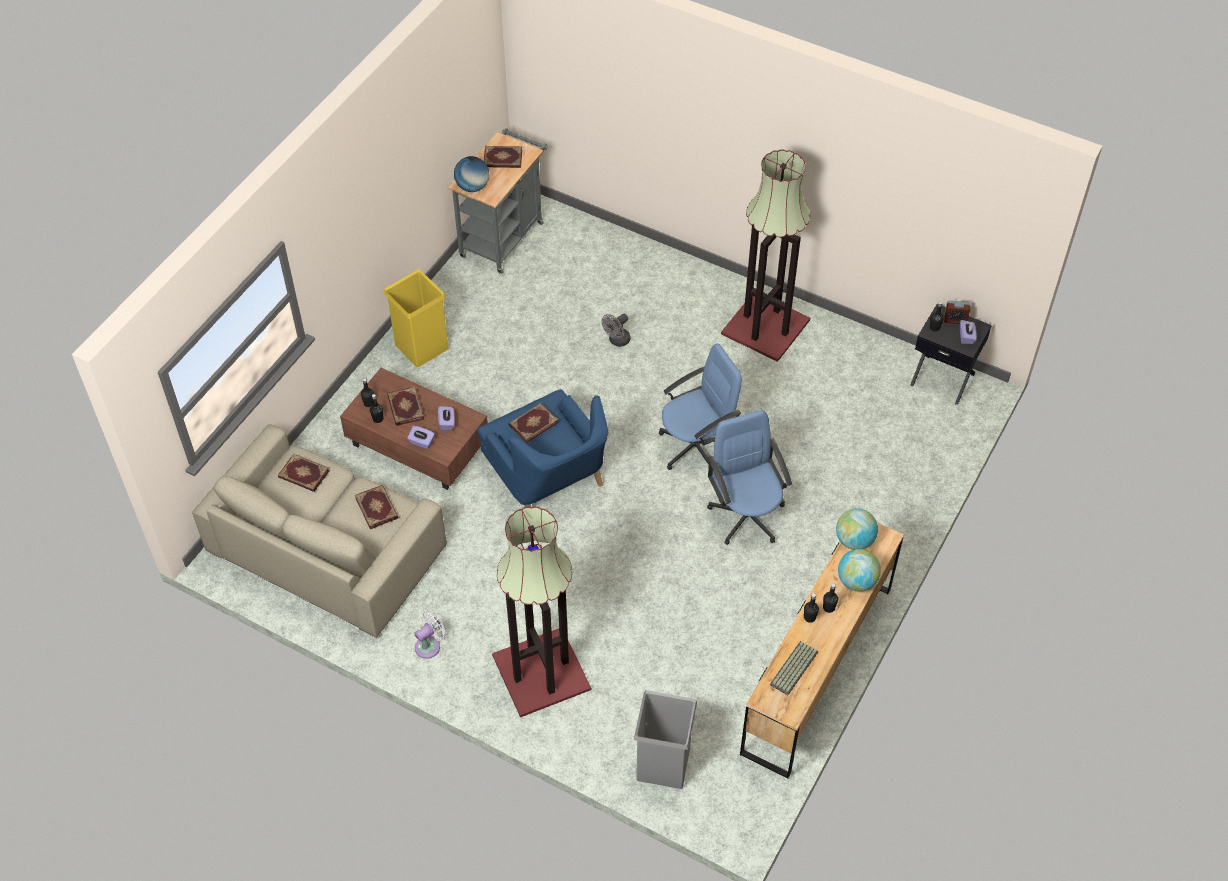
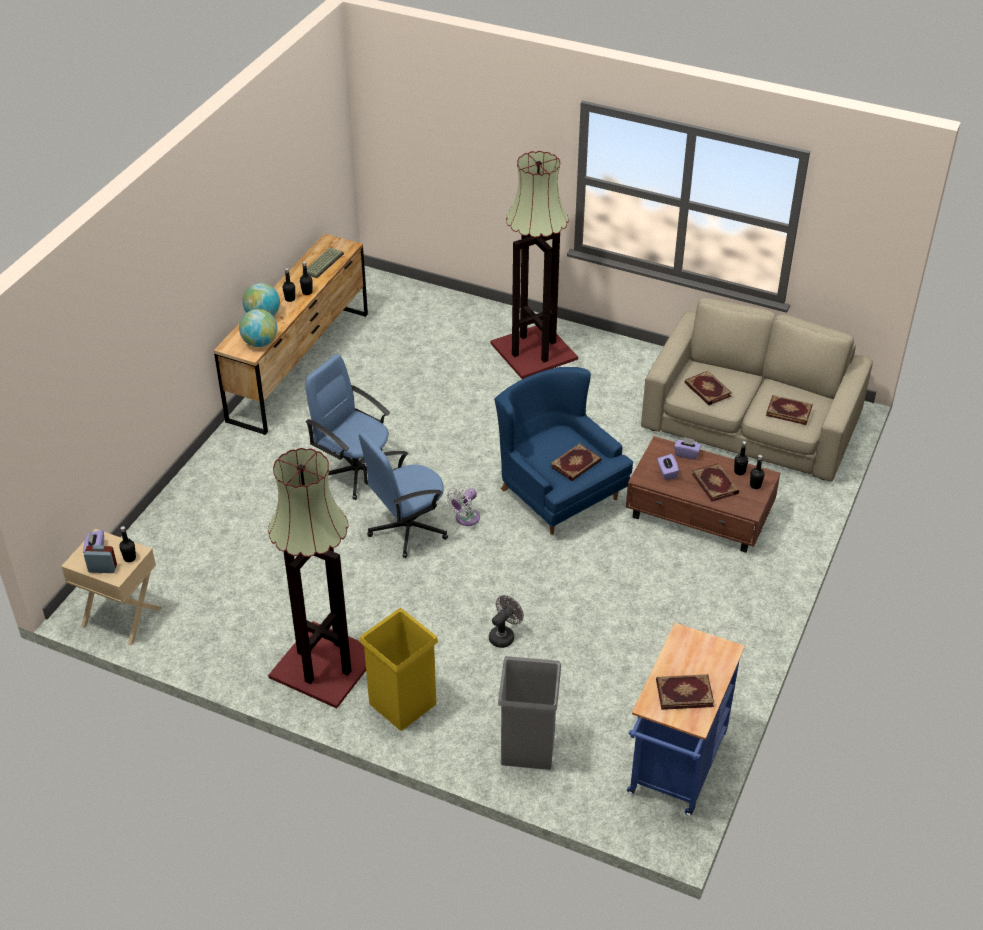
camera: 175 degrees right, 10 degrees down
(422, 346) = (732, 613): yellow trash can -> yellow trash can (402, 703)
(430, 645) = (632, 362): white fan -> white fan (465, 518)
(472, 187) = (712, 647): globe -> none
(504, 235) = (675, 770): grey cart -> blue cart
(663, 764) = (427, 306): grey trash can -> grey trash can (527, 746)
(746, 515) = (355, 471): blue office chair -> blue office chair turned 150 degrees clockwise
(943, 378) = (121, 617): black nightstand -> beige nightstand

